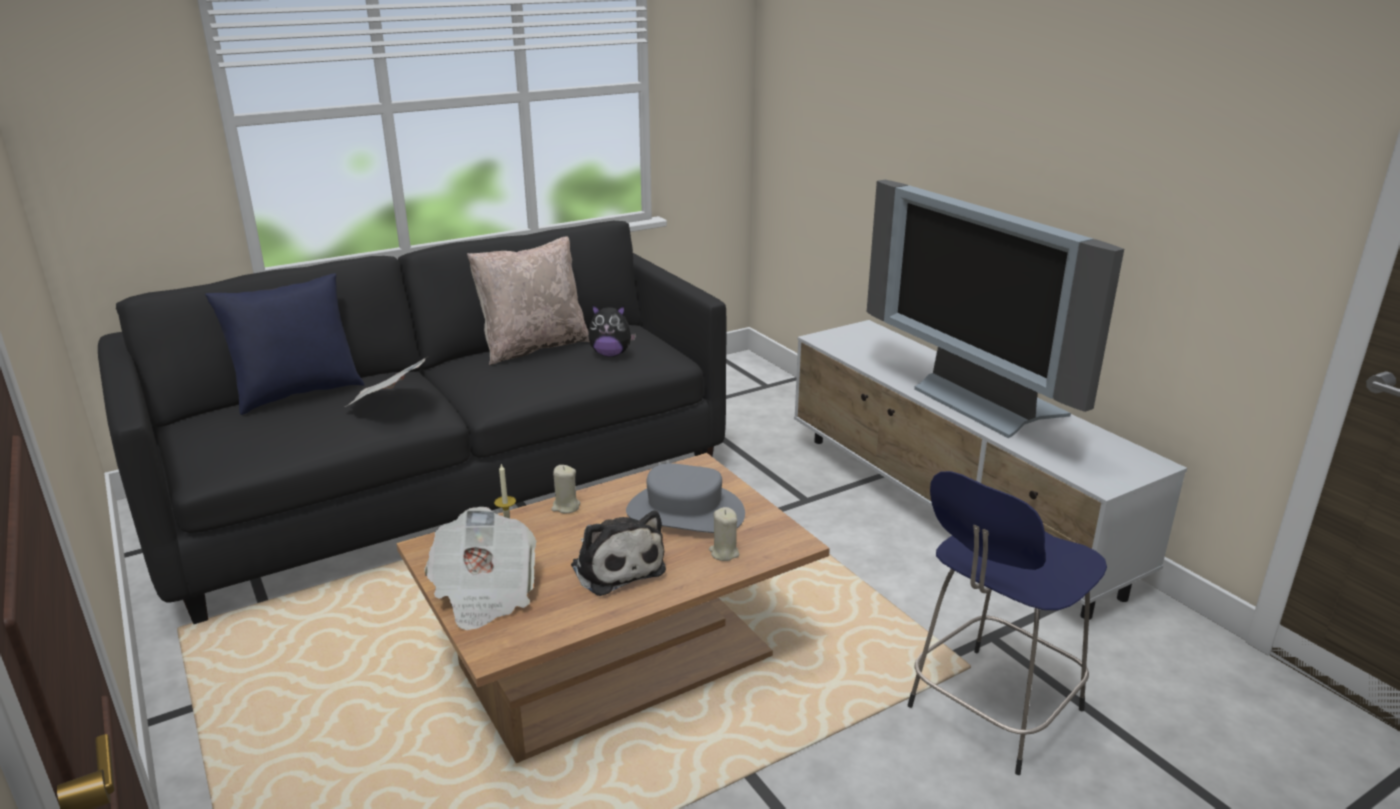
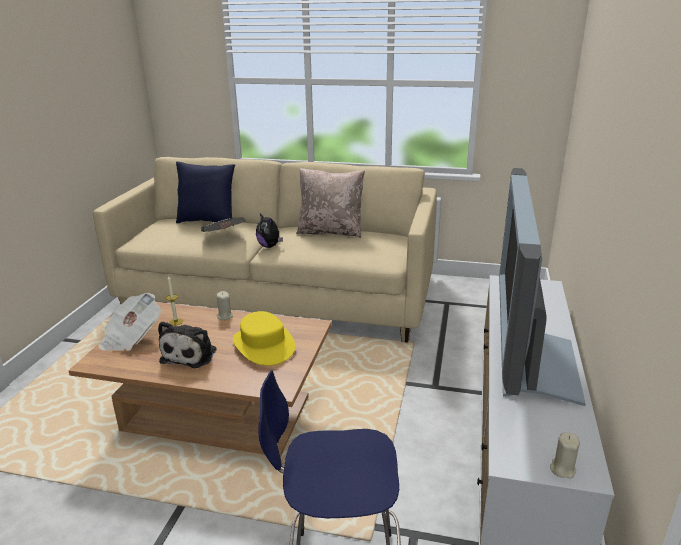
camera: 45 degrees right, 0 degrees up
(449, 489) = (278, 297): black sofa -> beige sofa
(611, 354) = (357, 247): plush toy -> plush toy (270, 246)
(685, 513) = (263, 345): grey hat -> yellow hat
(724, 553) = (241, 374): beige candle -> beige candle (562, 469)

